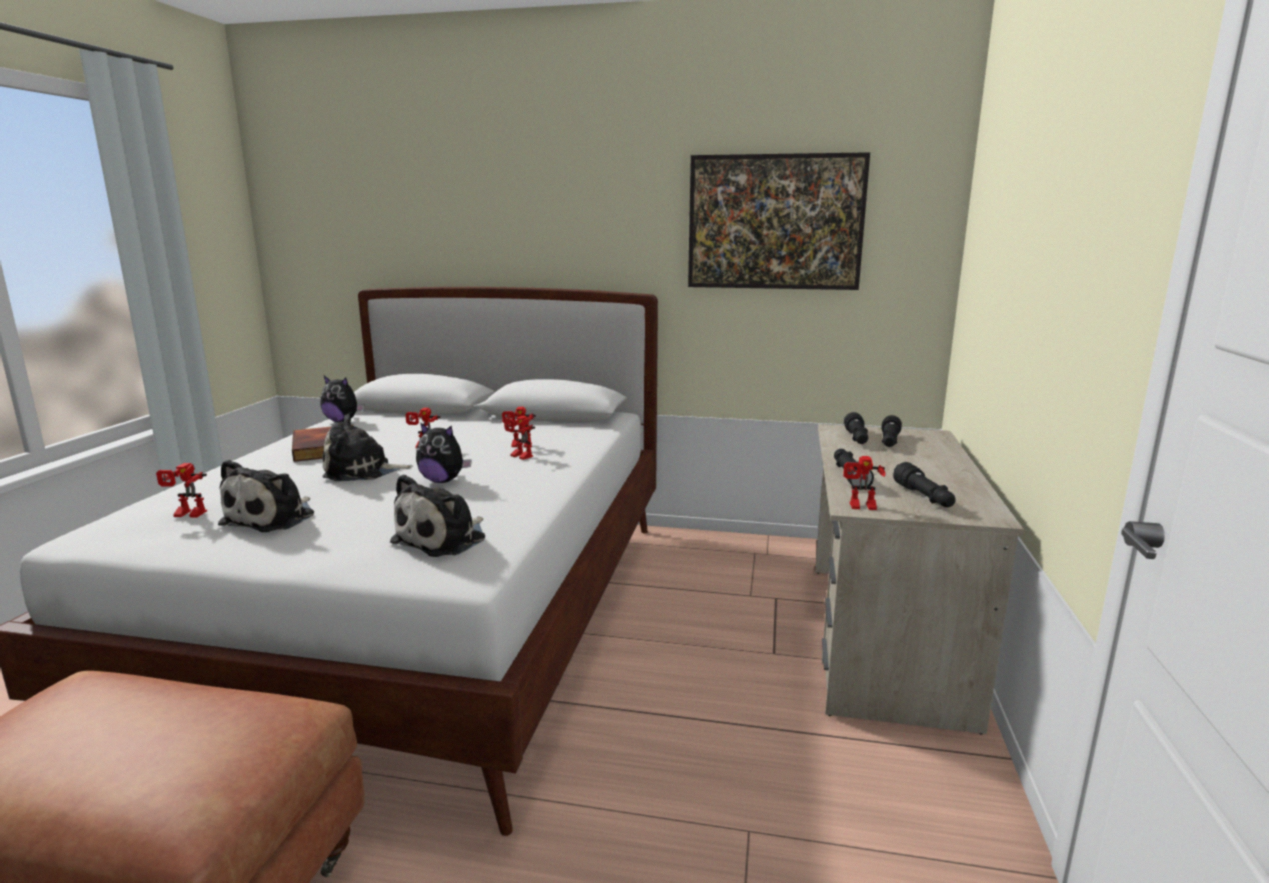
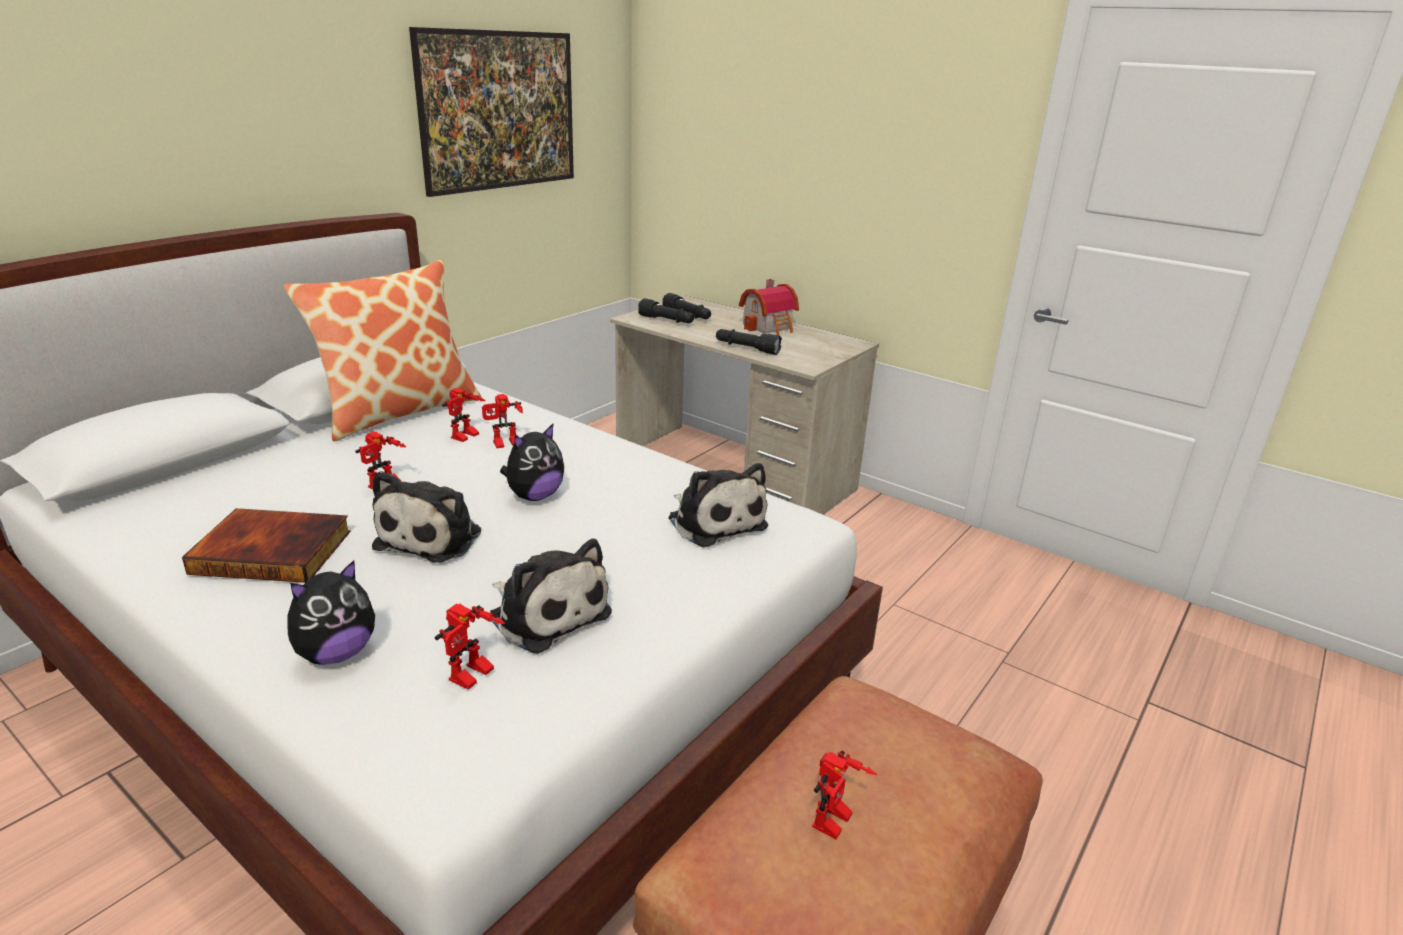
camera: 65 degrees left, 10 degrees up
(342, 421) = (122, 526): plush toy -> plush toy (336, 654)
(540, 425) = (398, 411): none -> pillow
(861, 507) = (810, 365): toy robot -> toy robot (836, 825)
(924, 497) = (809, 345): black flashlight -> none
(941, 473) = (770, 327): none -> toy house

